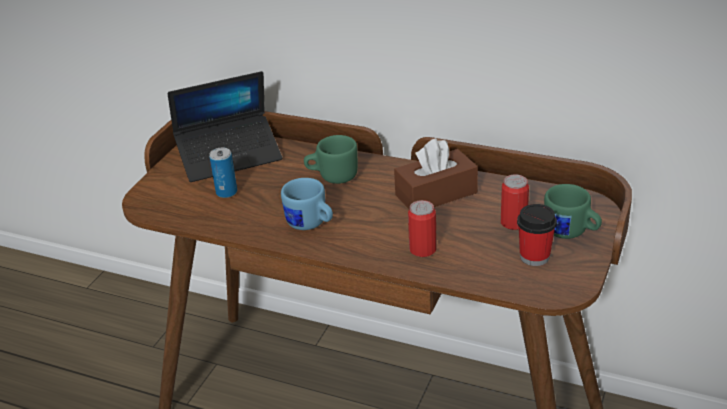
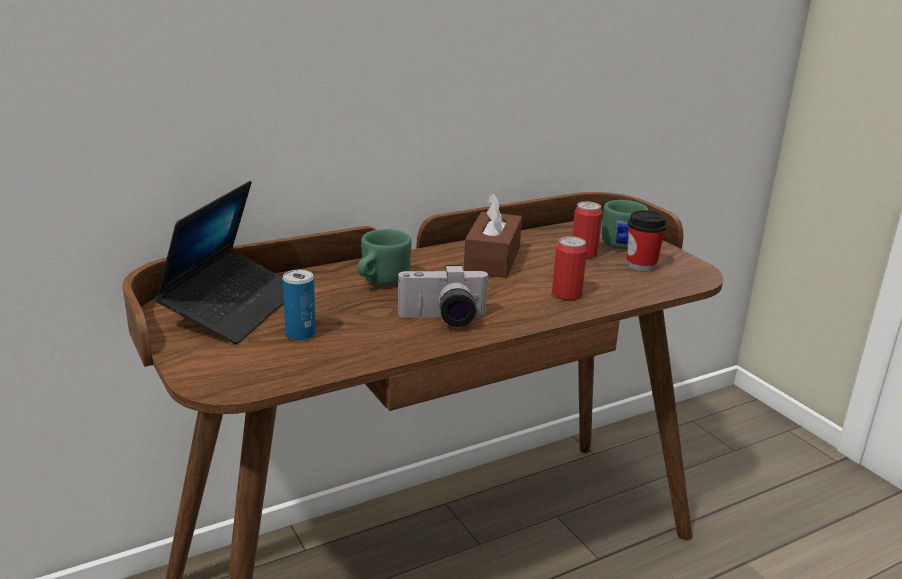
camera: 55 degrees left, 10 degrees down
(310, 224) = (443, 319): blue mug -> camera

